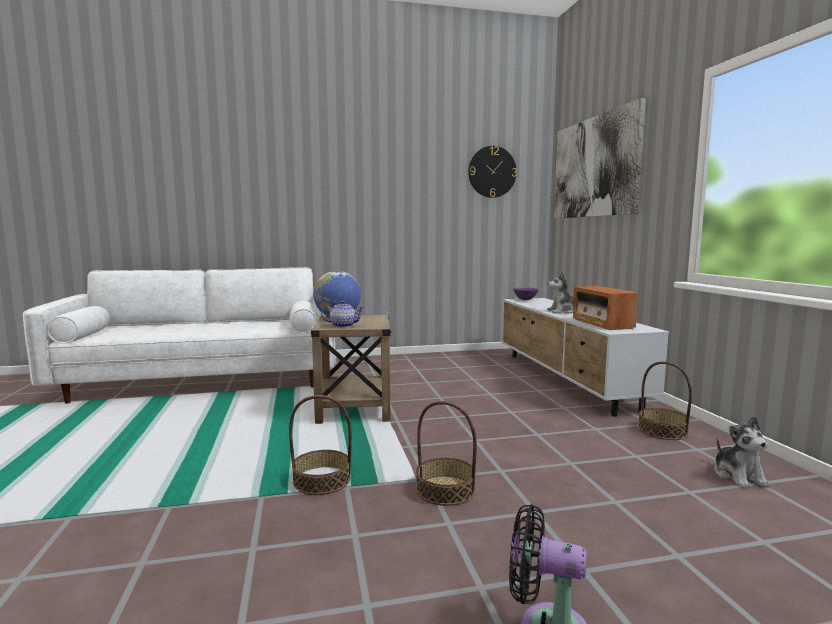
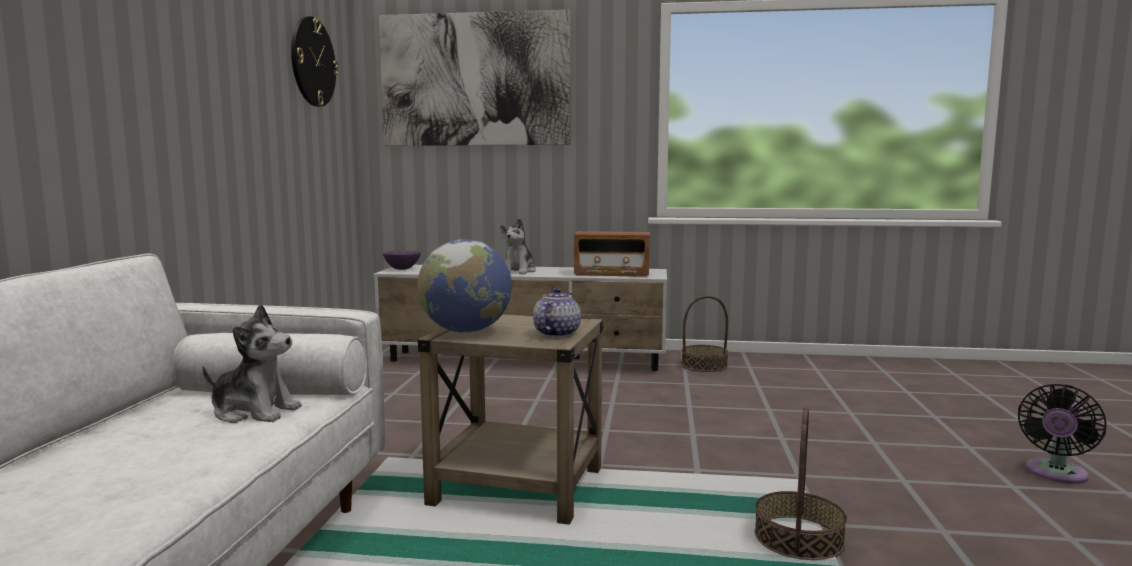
camera: 70 degrees left, 0 degrees up
(445, 490) = (828, 470): basket -> none
(738, 476) = (804, 370): plush toy -> plush toy (254, 412)

